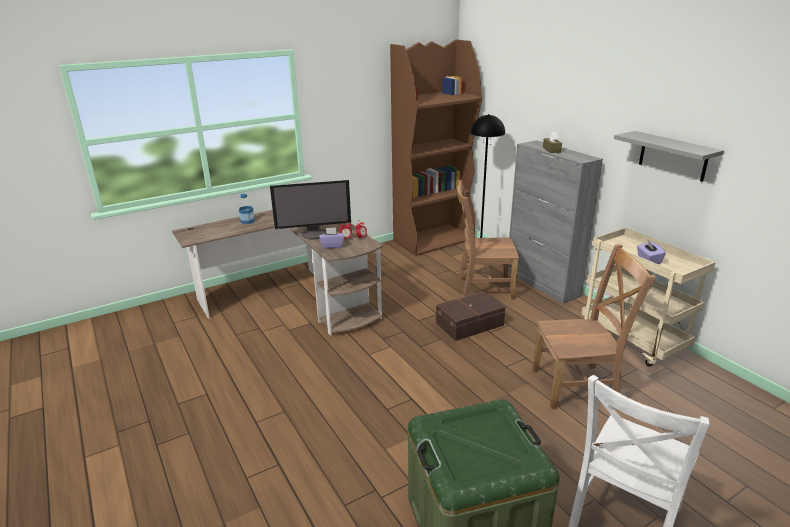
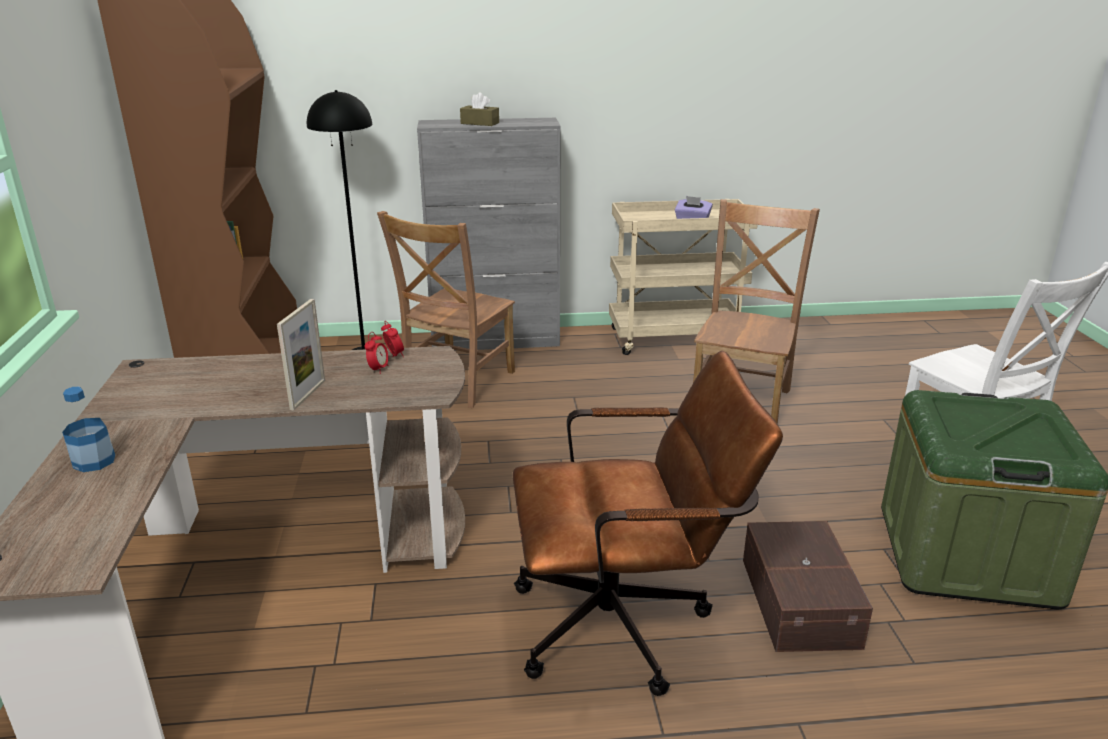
camera: 65 degrees left, 0 degrees up
(314, 234) = (308, 394): monitor -> picture frame
(321, 394) = (627, 623): none -> brown office chair
(332, 245) = (393, 387): purple tissue box -> none
(470, 324) = (545, 423): brown storage box -> brown storage box (801, 601)
(673, 156) = (655, 87): grey shelf -> none

